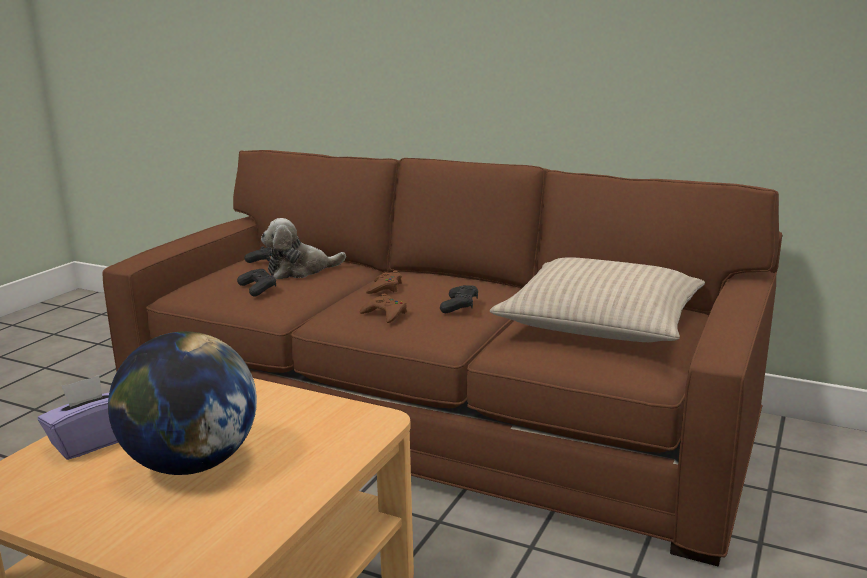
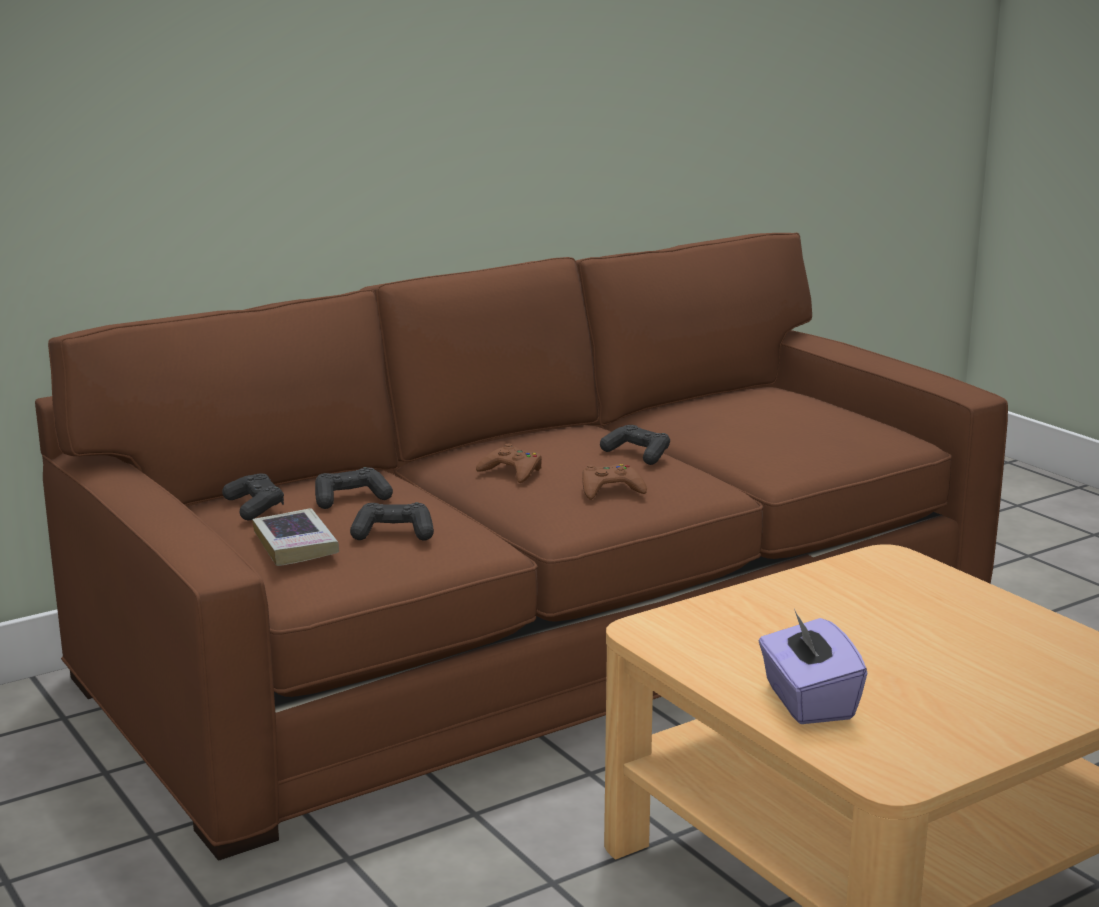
camera: 60 degrees left, 0 degrees up
(191, 464) = (919, 655): globe -> none
(223, 277) = (295, 545): none -> book
(300, 270) = (350, 499): plush toy -> black game controller
(600, 322) = (767, 418): beige pillow -> none

